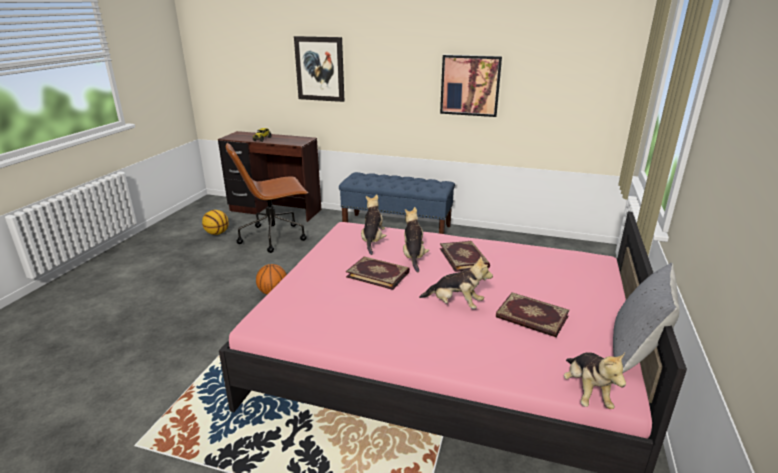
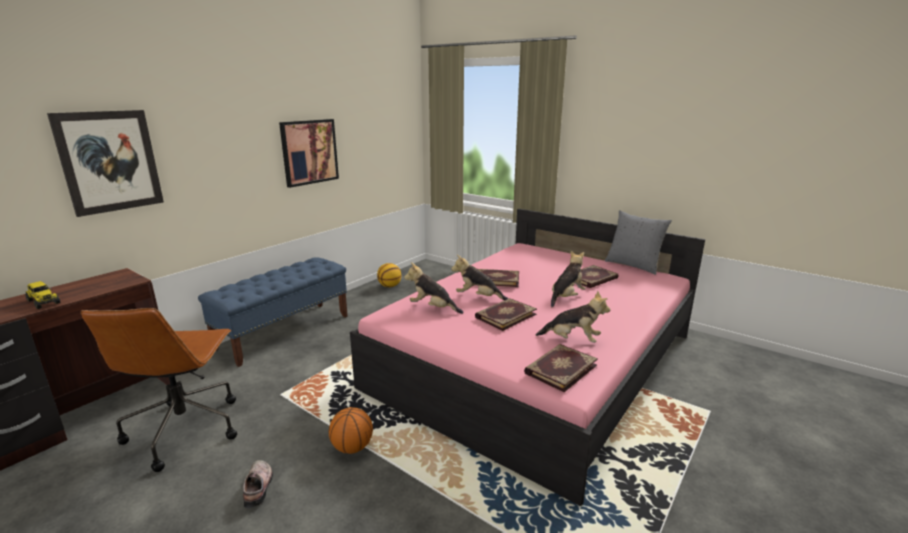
camera: 70 degrees left, 5 degrees down
(217, 233) = (73, 499): basketball -> basketball (389, 286)
(232, 274) = (259, 486): none -> shoe
(286, 312) = (560, 369): none -> book
(586, 392) = (671, 284): plush toy -> plush toy (572, 340)

